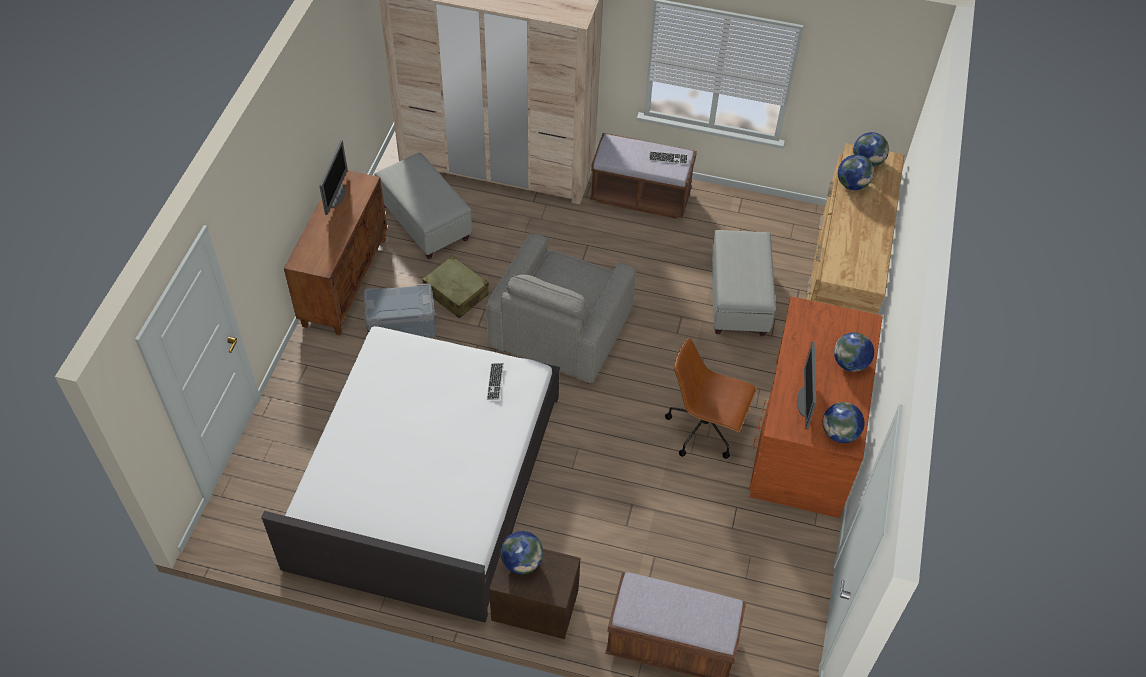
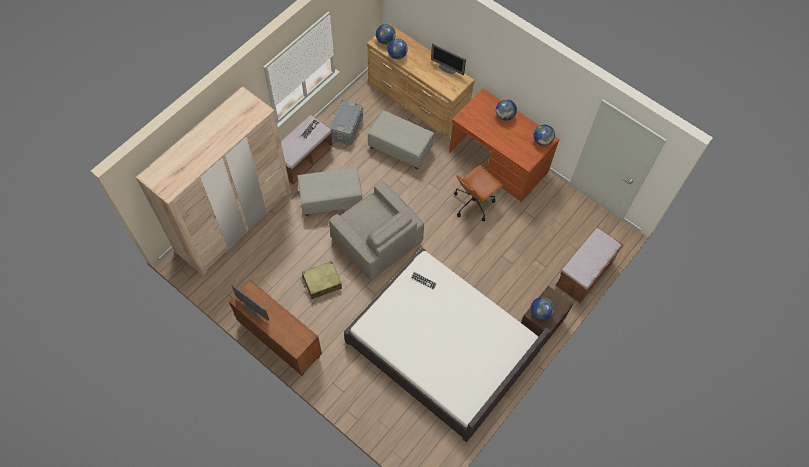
camera: 65 degrees left, 10 degrees up
(401, 325) = (330, 320): grey storage box -> grey storage box (347, 128)
(425, 222) = (257, 278): grey ottoman -> grey ottoman (330, 199)
(805, 402) = (518, 145): monitor -> monitor (447, 68)

